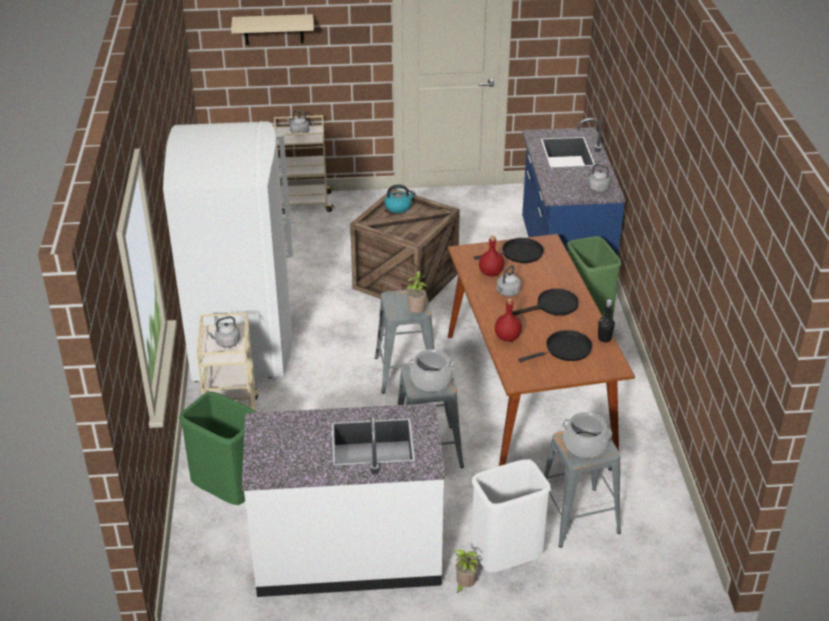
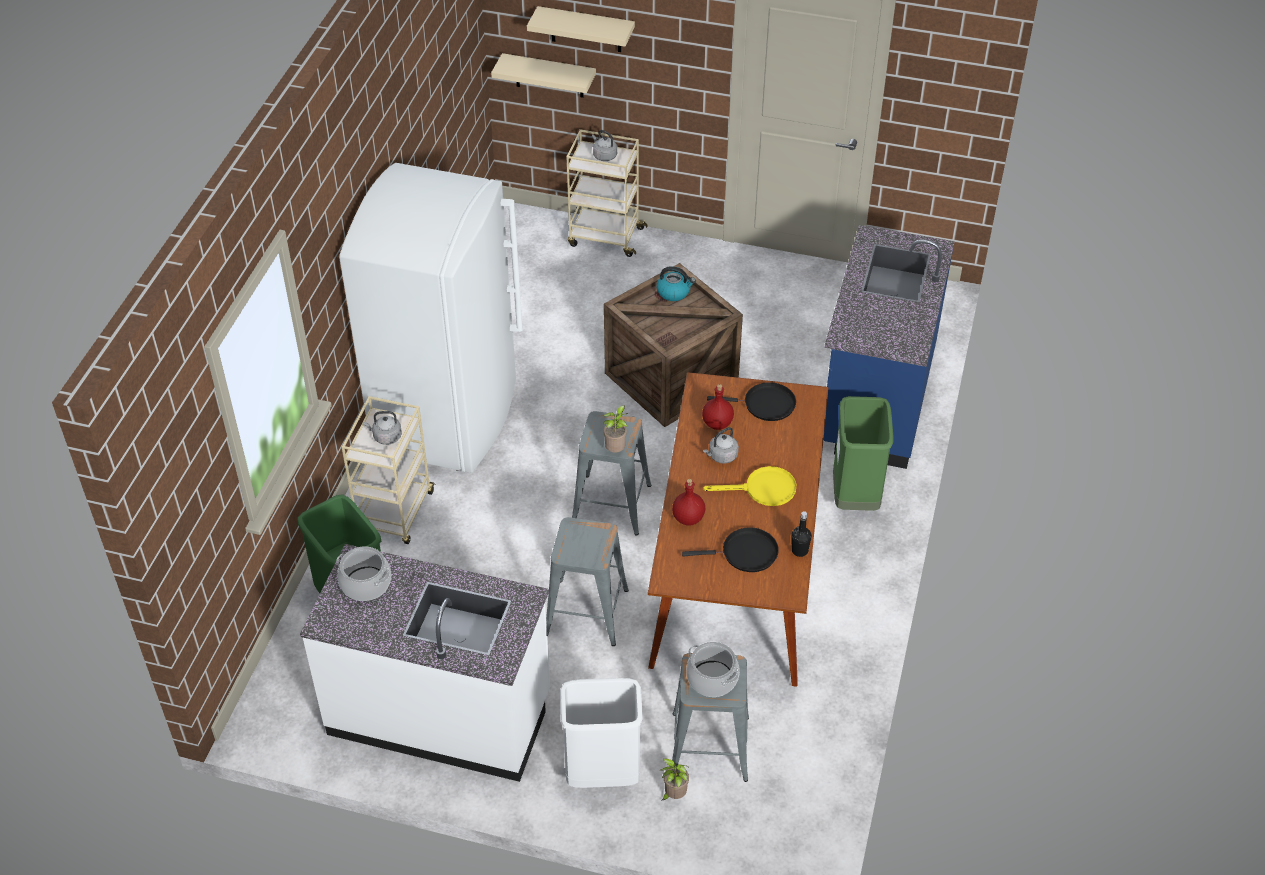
camera: 20 degrees right, 10 degrees up
(245, 76) = (549, 76): none -> beige shelf
(431, 380) = (586, 545): cooking pot -> cooking pot (366, 584)
(464, 586) = (543, 790): potted plant -> potted plant (673, 795)
(552, 306) = (763, 489): black frying pan -> yellow frying pan
(597, 188) = (900, 338): grey kettle -> none

